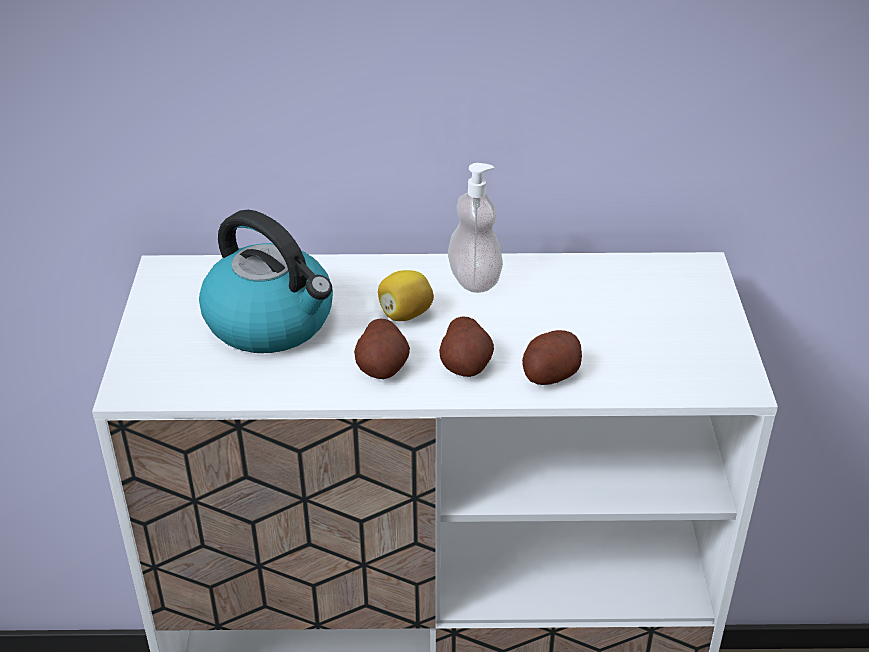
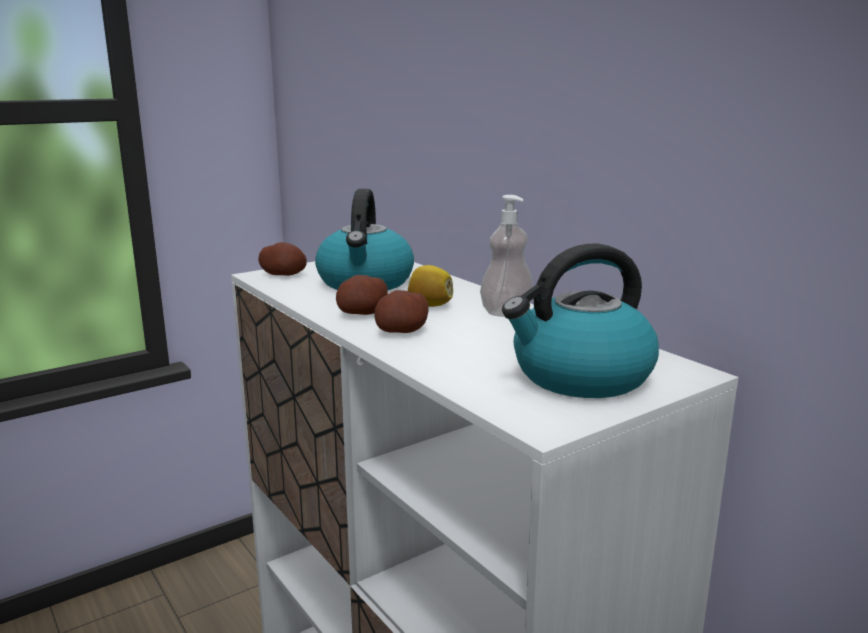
camera: 55 degrees right, 20 degrees down
(550, 374) = (433, 356): potato -> potato (283, 275)
(664, 321) = (580, 376): none -> kettle

